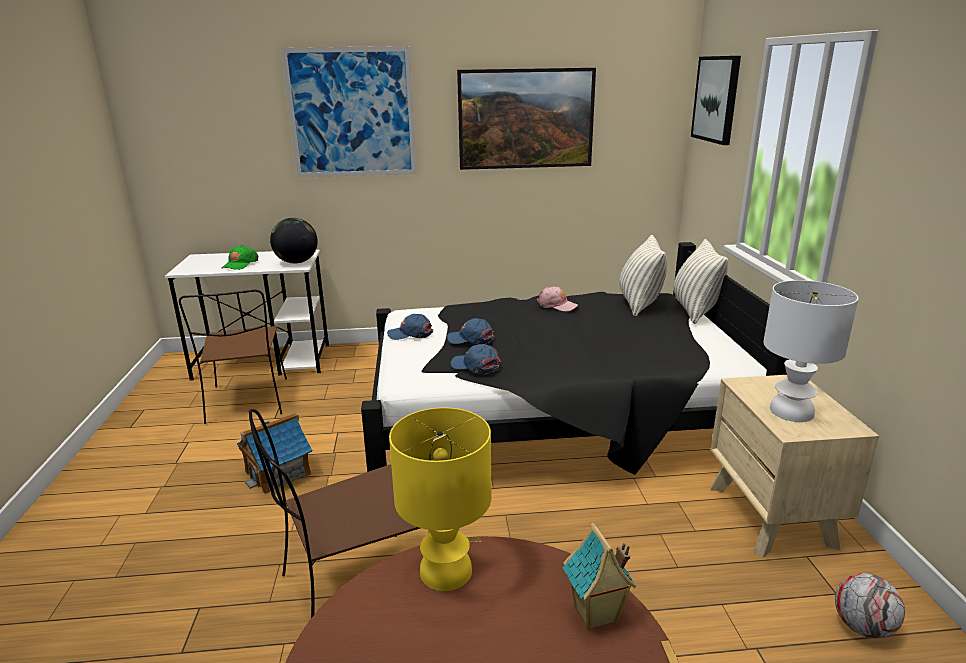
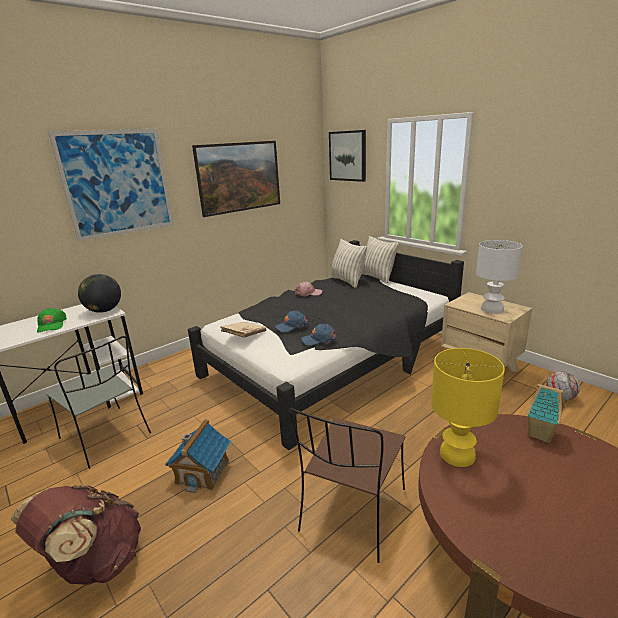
camera: 35 degrees left, 0 degrees up
(125, 504) = (95, 563): none -> brown backpack
(247, 401) = (106, 437): brown chair -> grey chair
(410, 334) = (244, 335): blue cap -> beige book

